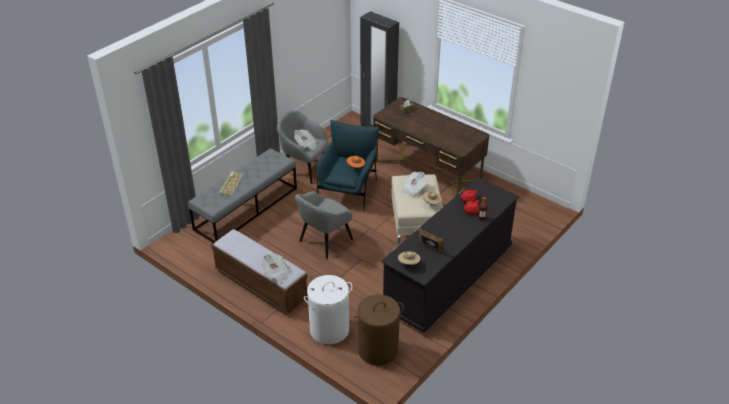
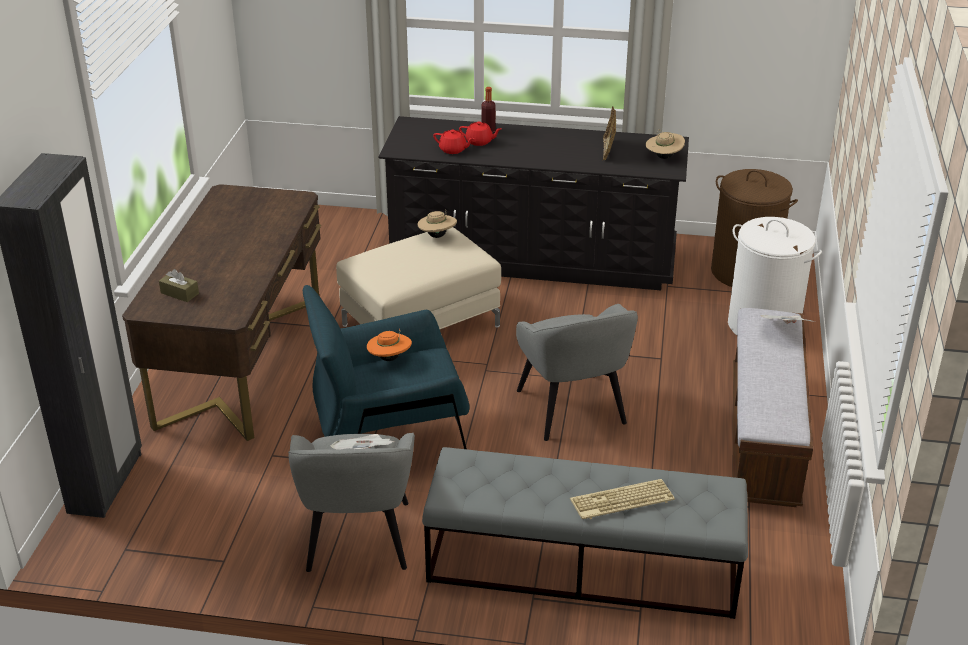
camera: 120 degrees left, 5 degrees down
(325, 241) = (571, 409): grey armchair -> grey armchair turned 60 degrees clockwise
(413, 189) = (413, 263): newspaper -> none

